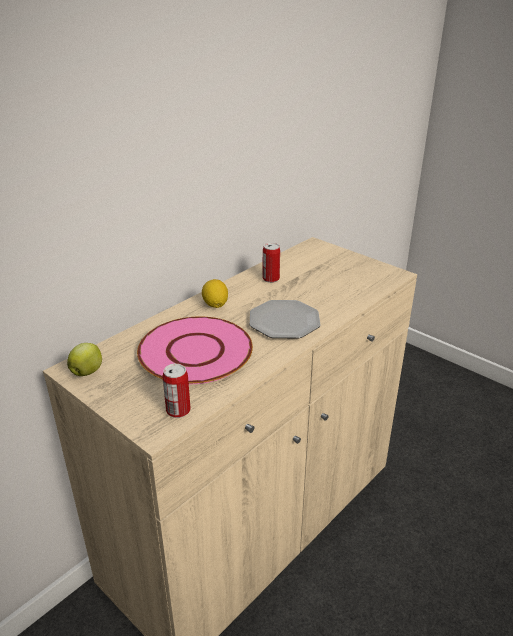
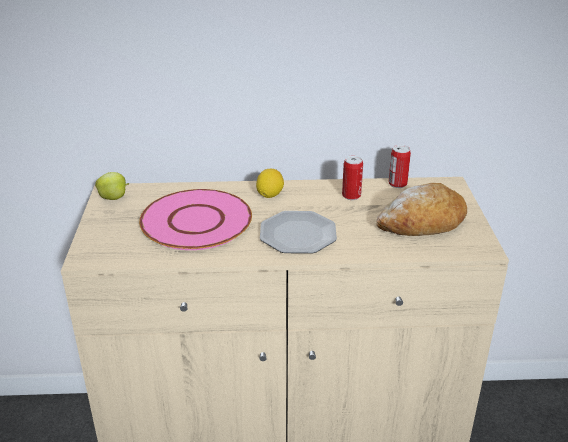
camera: 45 degrees right, 0 degrees up
(178, 411) = (118, 253): can -> can (397, 184)
(341, 275) = (422, 223): none -> bread

